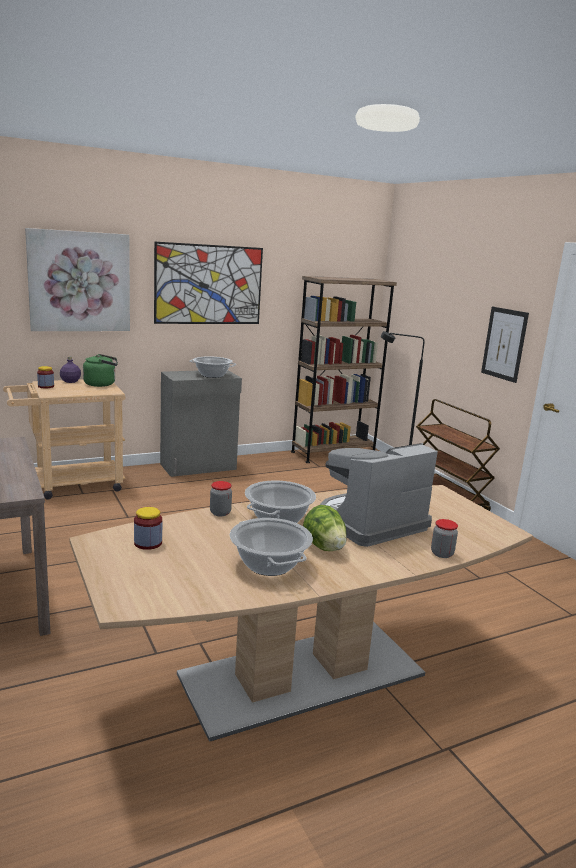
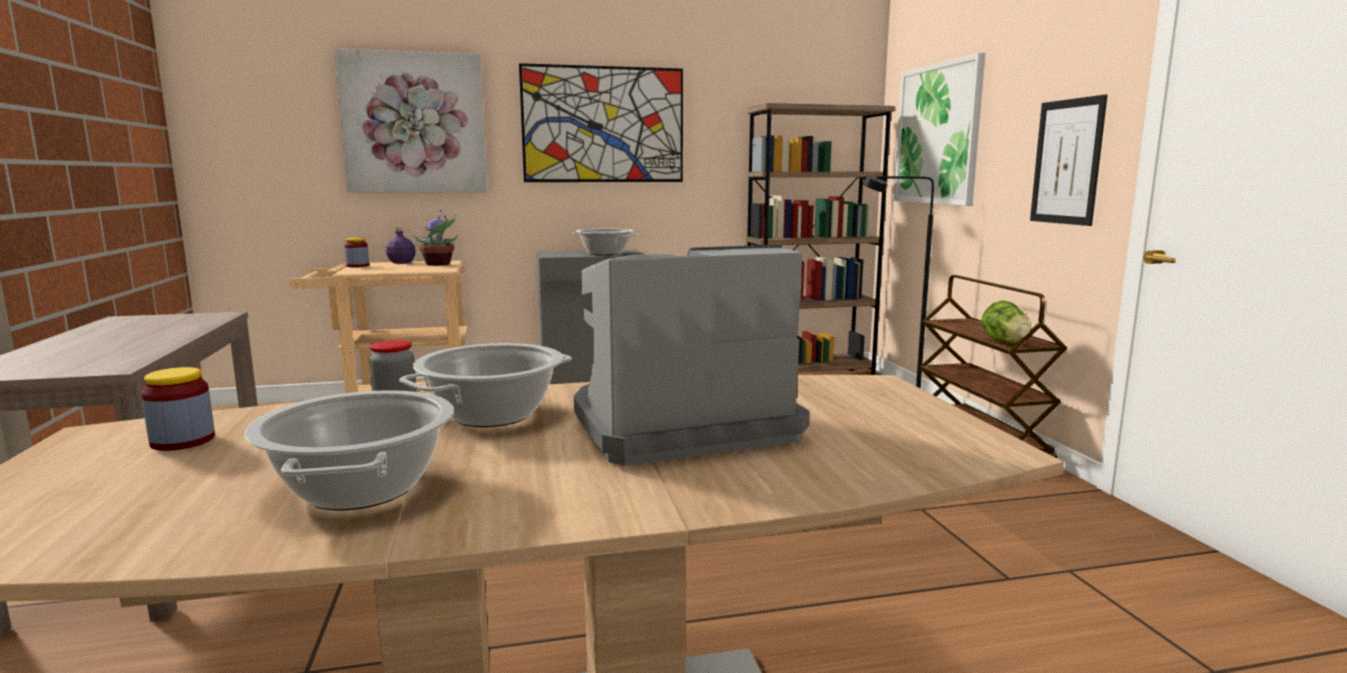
camera: 15 degrees right, 5 degrees down
(102, 384) = (439, 264): green kettle -> potted plant
(324, 547) = (527, 462): lettuce -> lettuce (1004, 342)
(423, 305) = (937, 134): none -> picture
(442, 554) = (797, 488): jar -> none

